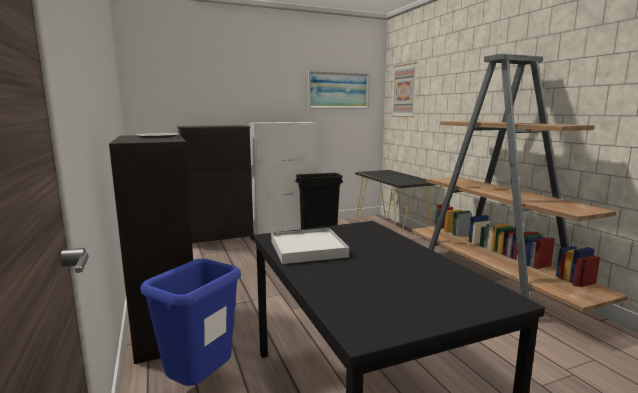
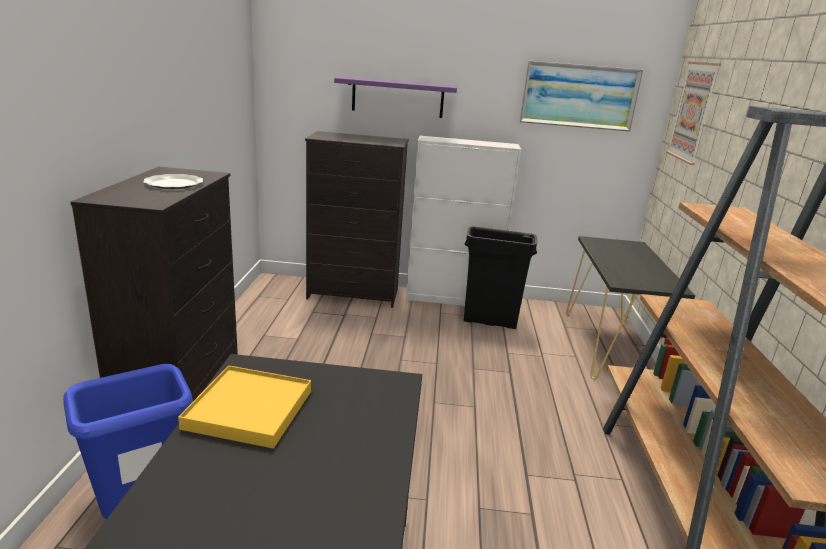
camera: 25 degrees right, 10 degrees up
(231, 99) = (397, 97): none -> purple shelf
(308, 249) = (249, 410): white tray -> yellow tray

